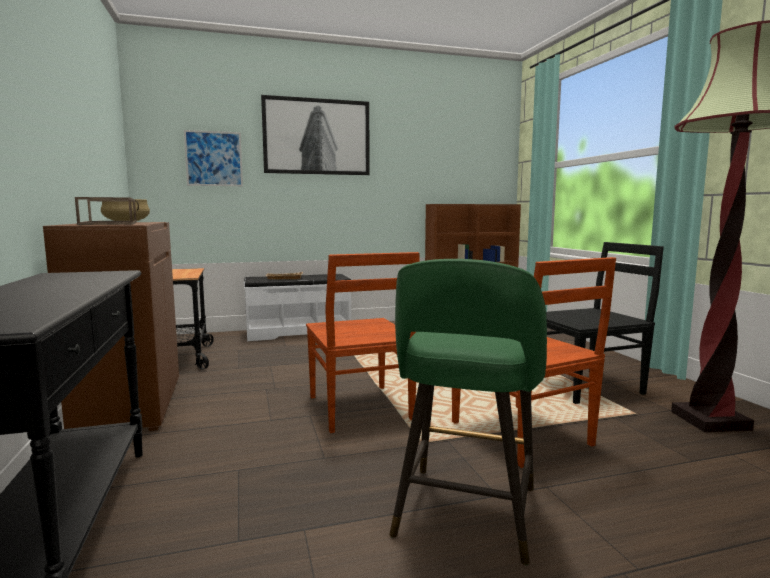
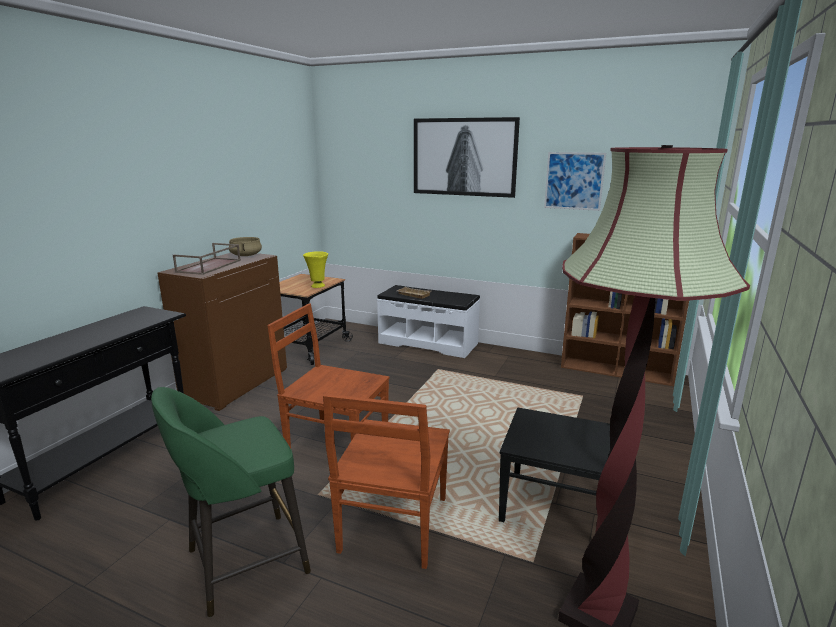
camera: 40 degrees right, 10 degrees up
(188, 273) = (317, 286): none -> yellow vase
(214, 158) = (375, 179): picture -> picture (574, 181)
(360, 409) = (336, 444): brown chair -> brown chair turned 90 degrees clockwise

